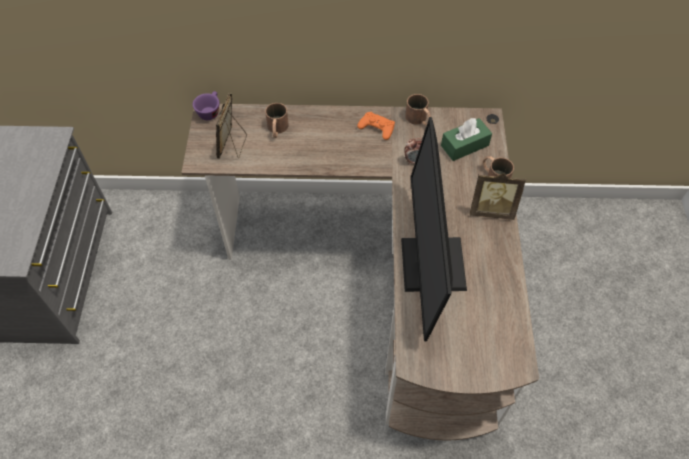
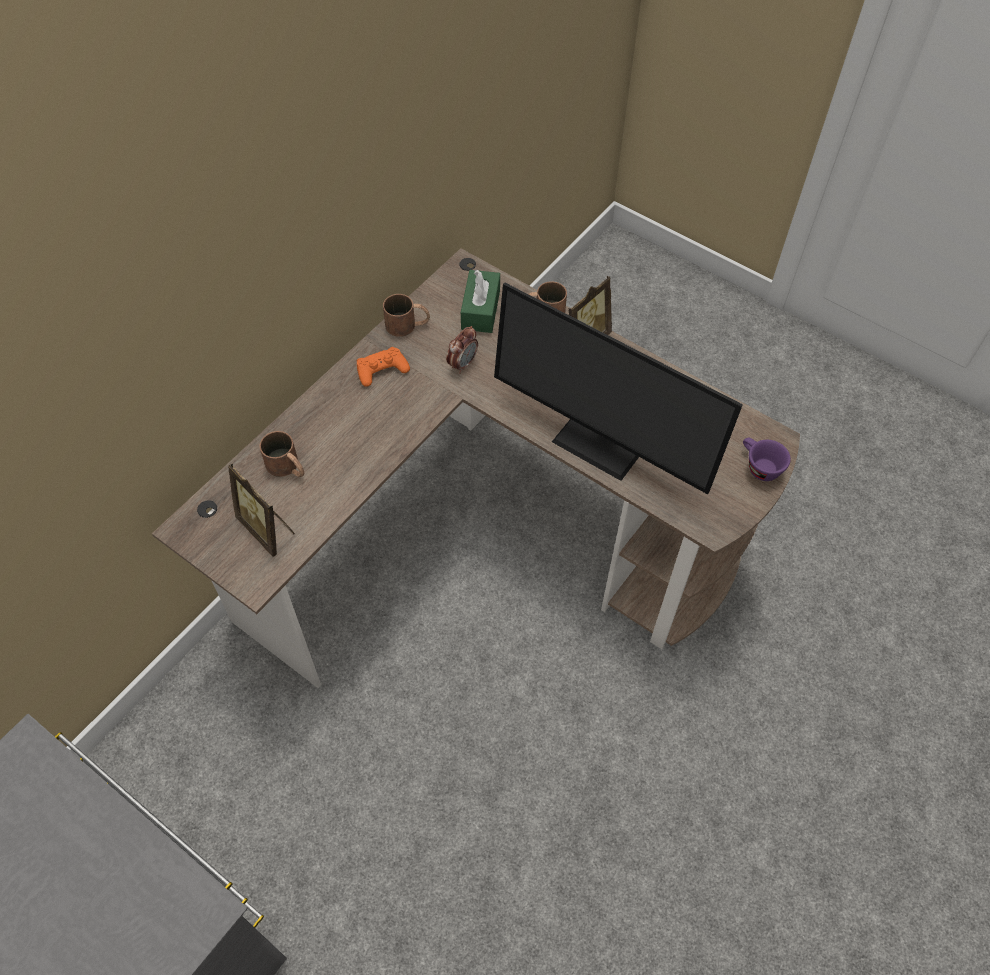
camera: 55 degrees left, 0 degrees up
(210, 111) = (185, 523): purple cup -> purple cup (759, 466)

